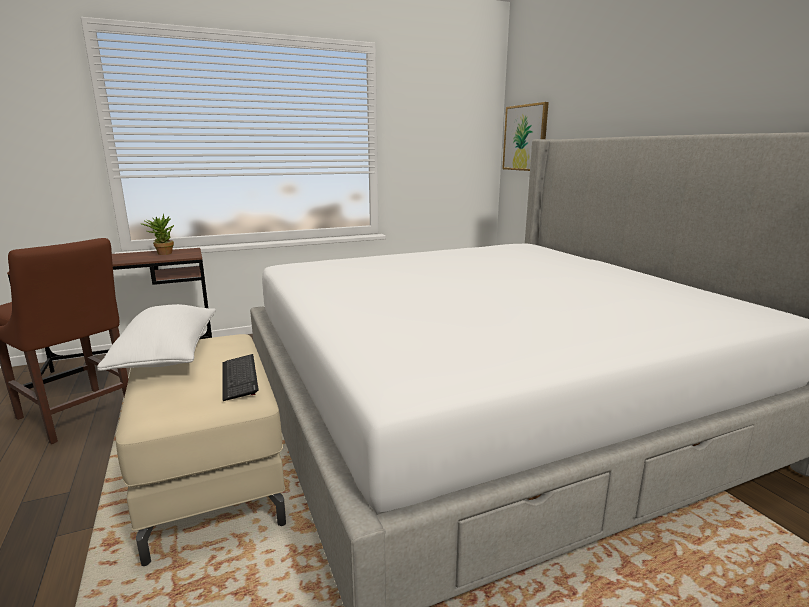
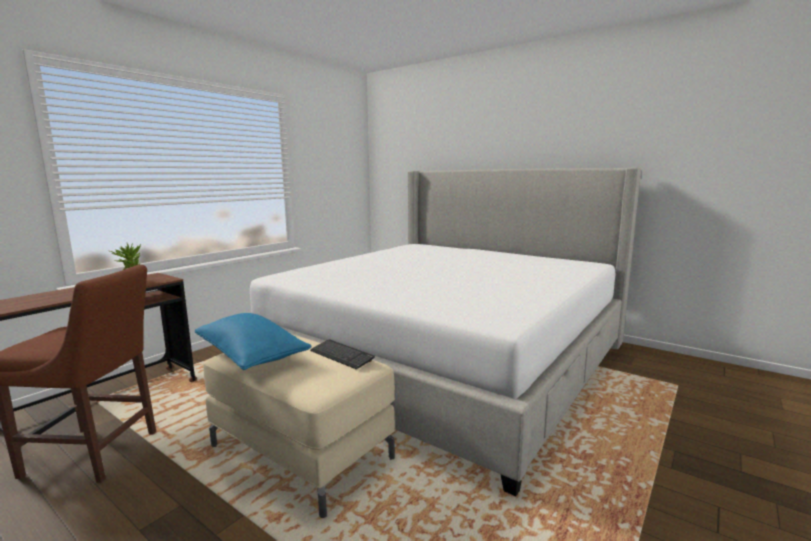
camera: 30 degrees left, 5 degrees down
(168, 355) = (251, 356): white pillow -> blue pillow
(525, 138) = (392, 169): picture -> none

